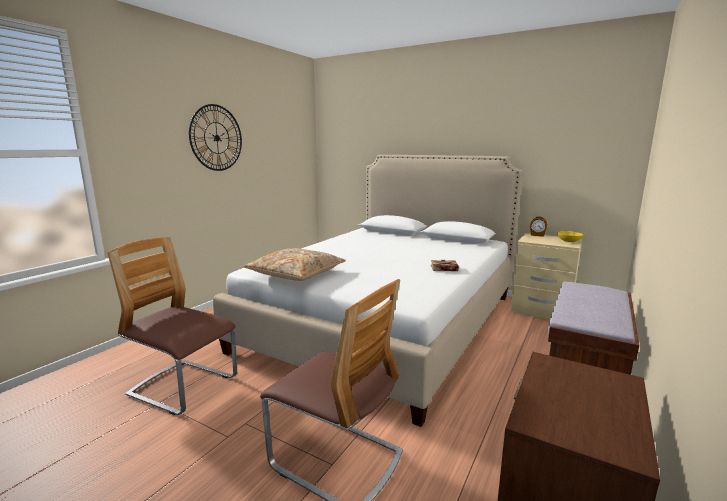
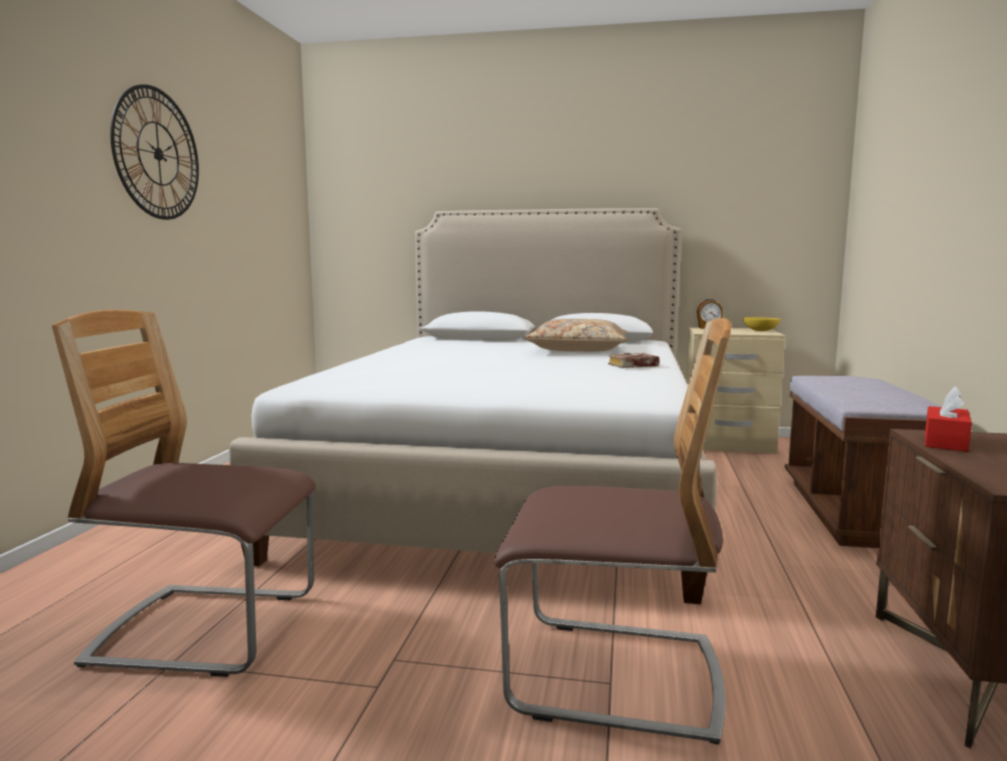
camera: 20 degrees left, 5 degrees down
(296, 274) = (401, 384): beige pillow -> beige pillow (577, 350)
(550, 371) = (945, 441): none -> red tissue box

